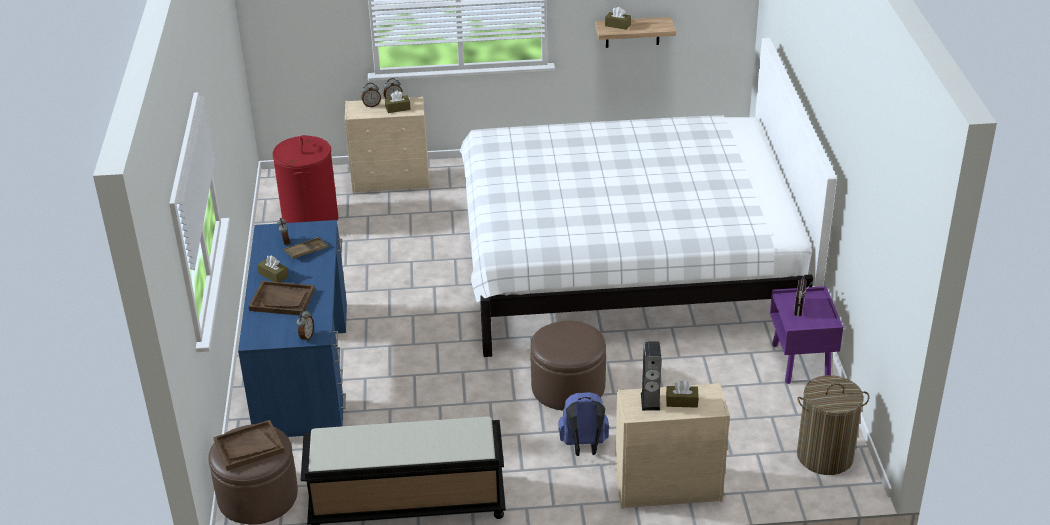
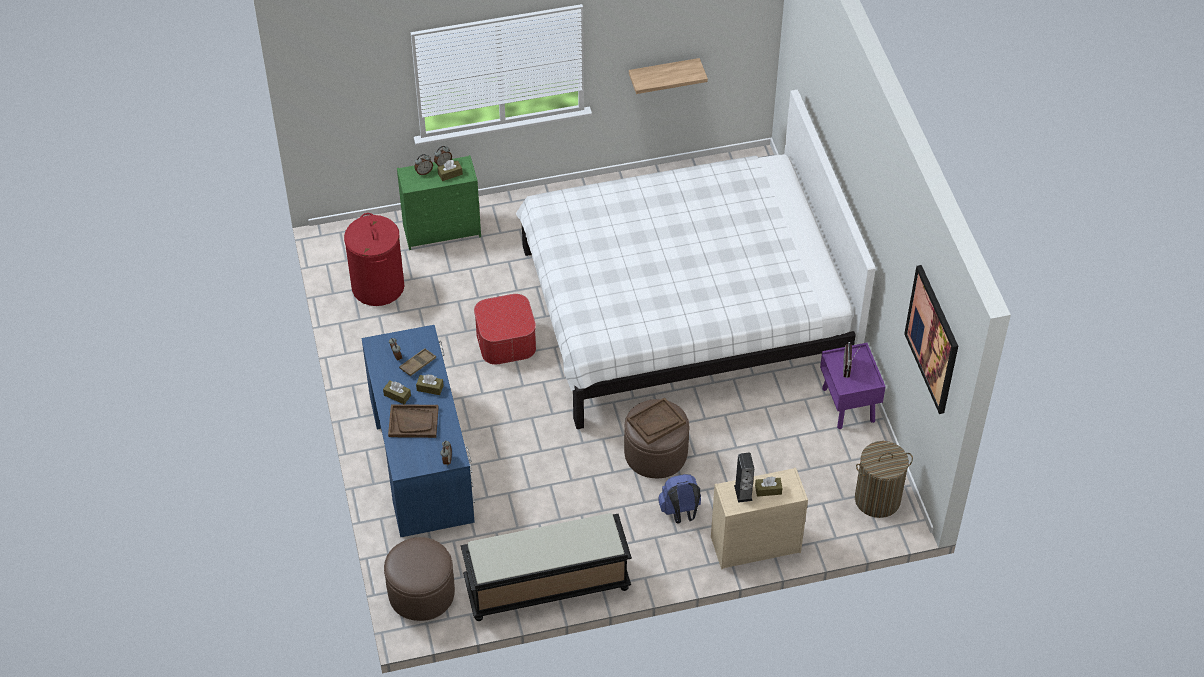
camera: 10 degrees left, 15 degrees up
(248, 447) = (417, 562): brown tray -> brown tray (656, 422)
(392, 182) = (443, 230): beige dresser -> green dresser
(429, 274) = (506, 341): none -> ottoman
(617, 25) = (651, 75): brown tissue box -> brown tissue box (430, 388)
(897, 220) = (932, 339): none -> picture

